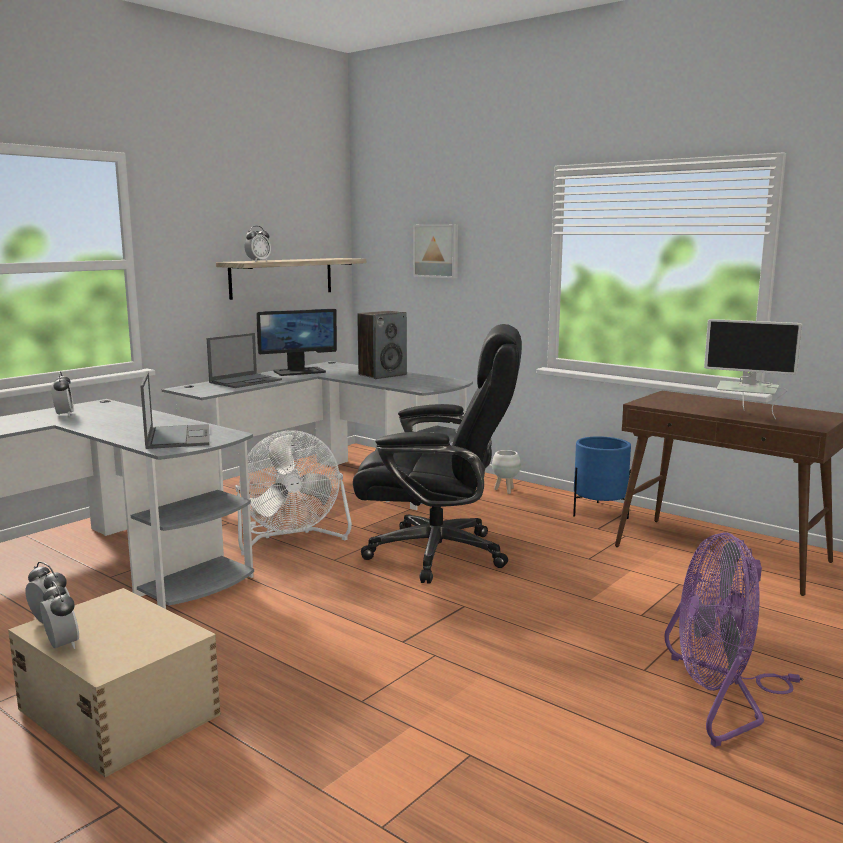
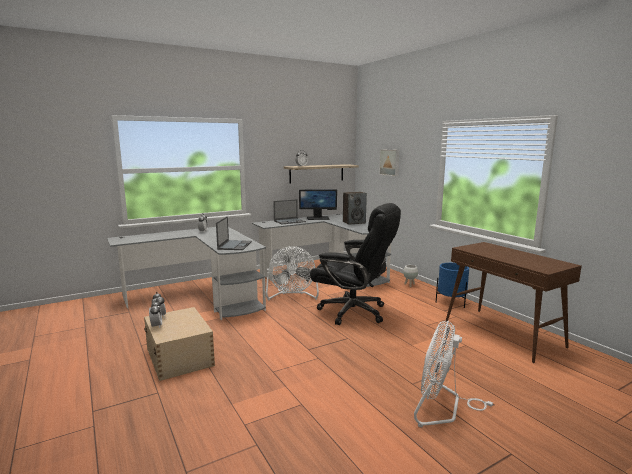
camera: 20 degrees right, 0 degrees up
(723, 696) = (443, 404): purple fan -> white fan
(745, 416) = (511, 260): monitor -> none

